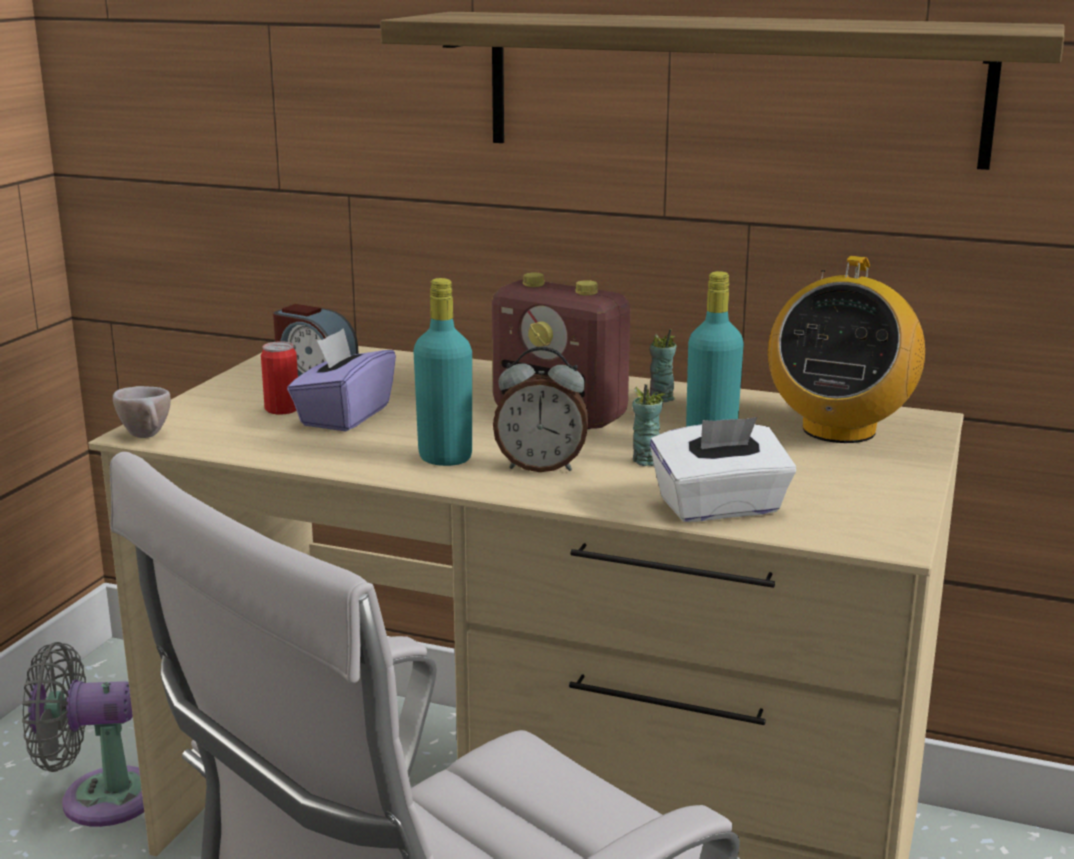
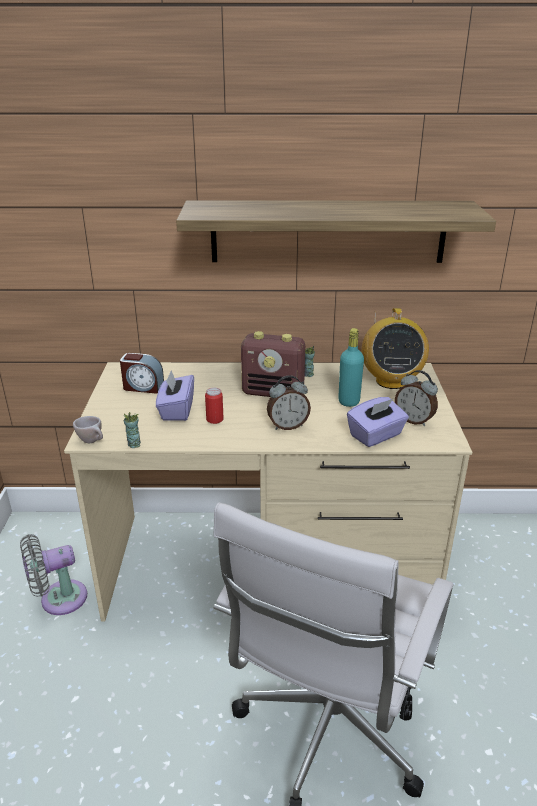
camera: 20 degrees left, 10 degrees up
(282, 409) = (143, 411): can -> can (215, 419)
(445, 458) = (243, 428): turquoise bottle -> none
(645, 461) = (328, 414): cup -> cup (134, 444)
(720, 508) = (376, 435): white tissue box -> purple tissue box
(833, 496) = (414, 420): none -> alarm clock

